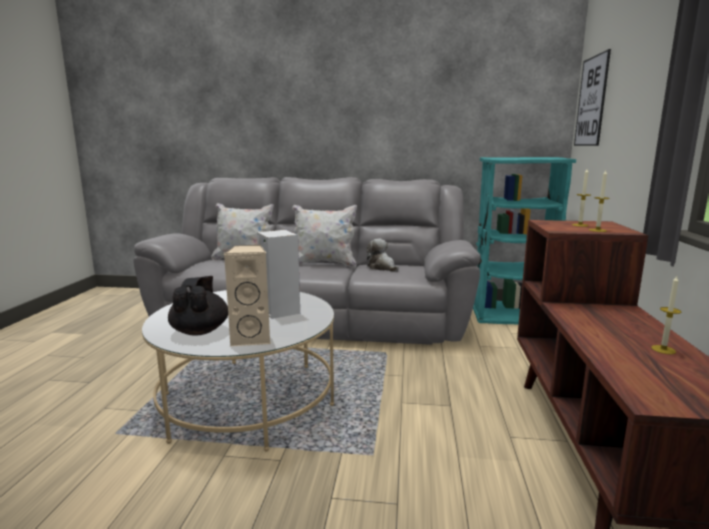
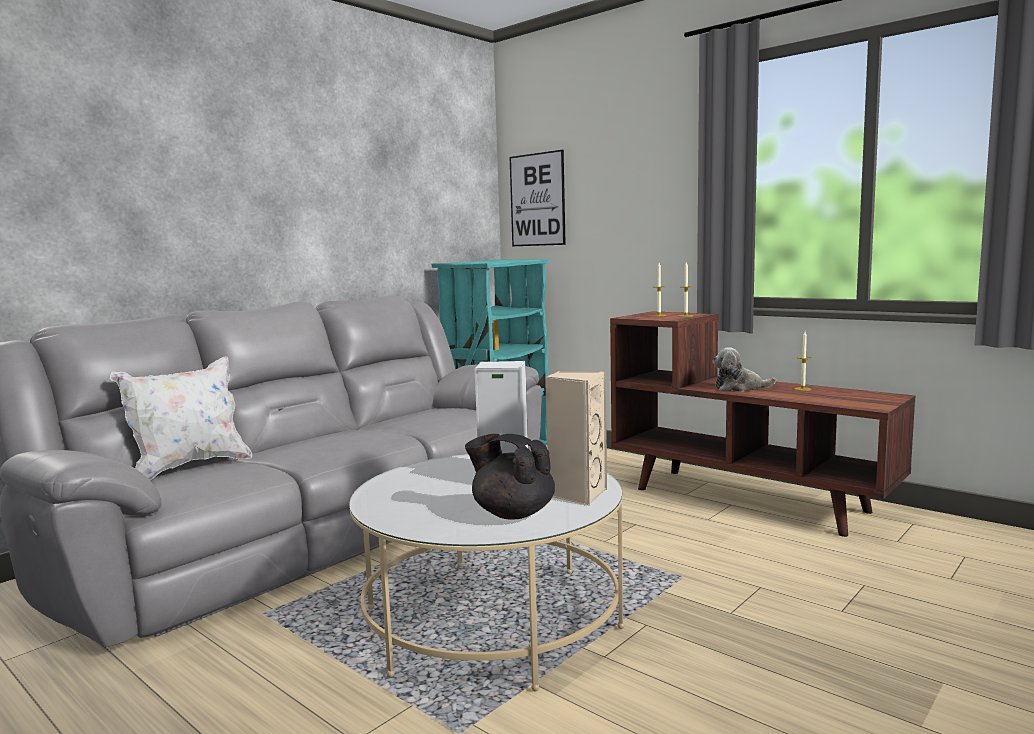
camera: 55 degrees left, 5 degrees down
(324, 264) = (340, 434): white pillow -> none
(382, 267) = (417, 418): plush toy -> plush toy (739, 388)

